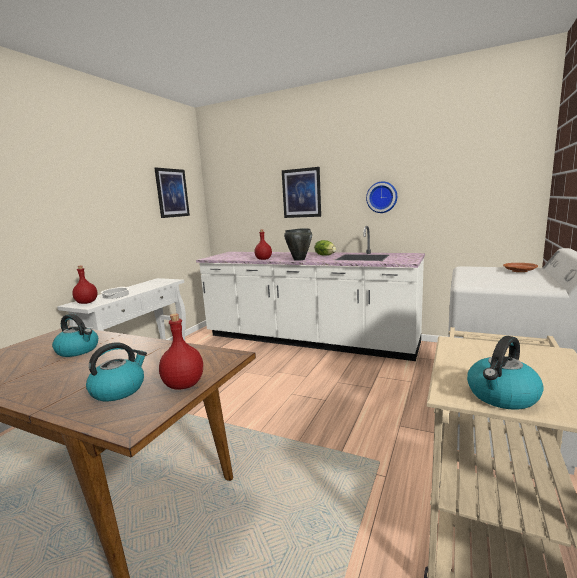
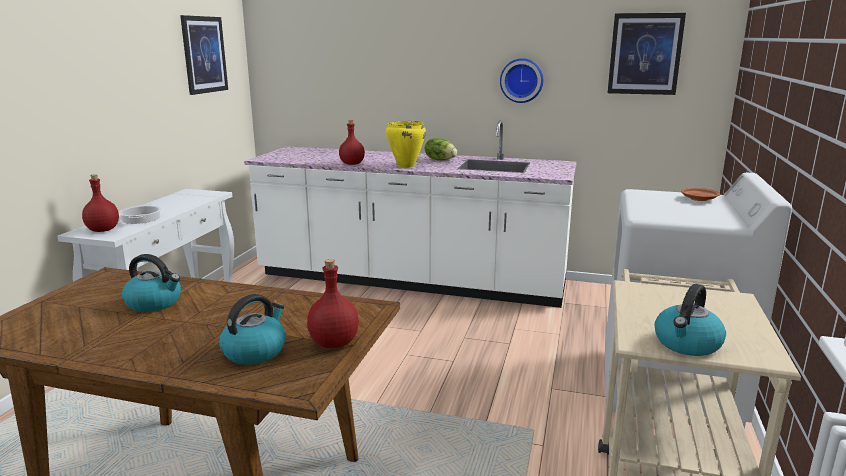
camera: 10 degrees left, 5 degrees up
(299, 259) = (405, 166): black cooking pot -> yellow cooking pot
(301, 193) = (405, 65): picture -> picture (645, 54)

